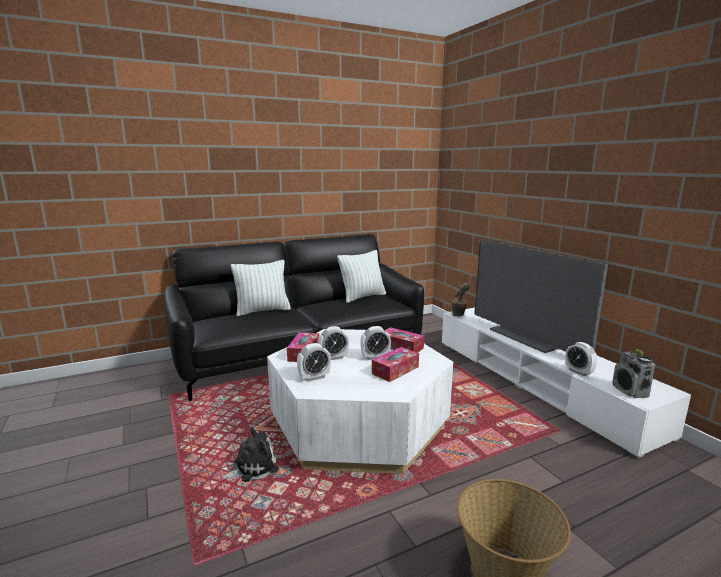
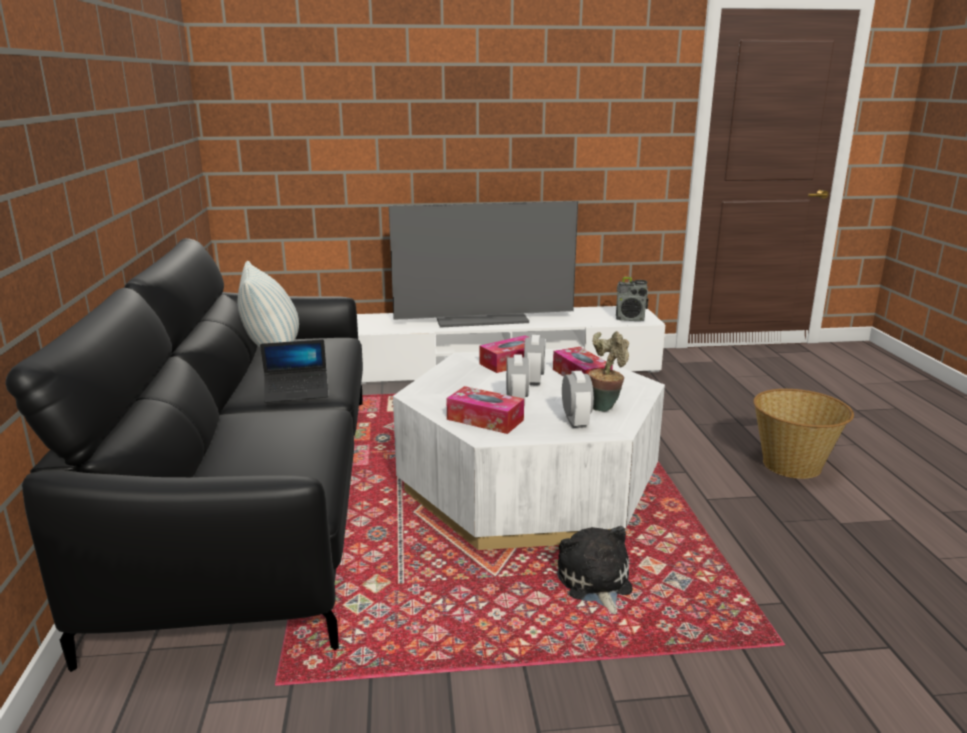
camera: 70 degrees left, 5 degrees up
(262, 311) = (228, 434): pillow -> none
(319, 312) = (297, 392): none -> laptop
(459, 315) = (373, 330): potted plant -> potted plant (605, 406)
(578, 372) = (581, 323): alarm clock -> none

